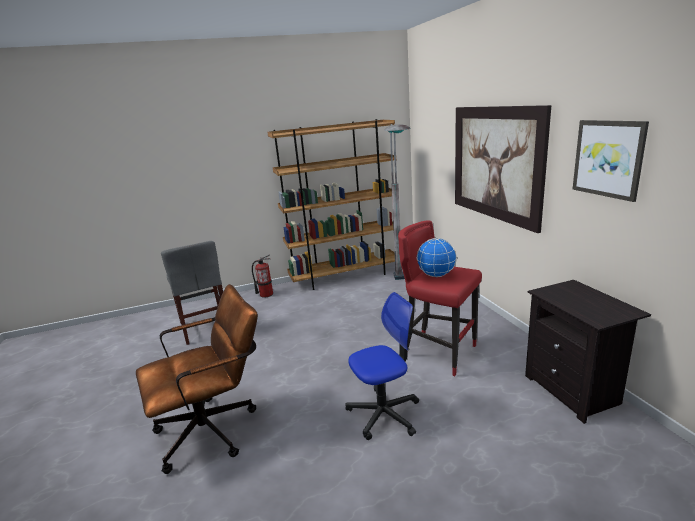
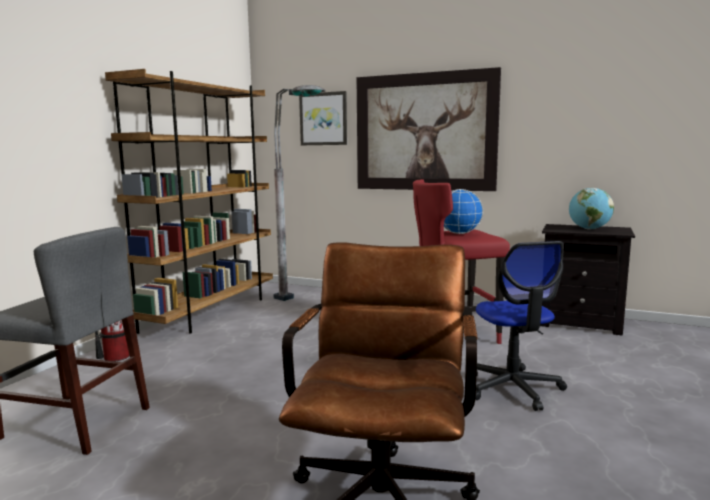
camera: 50 degrees left, 10 degrees down
(384, 413) = (513, 388): office chair -> office chair turned 150 degrees clockwise
(586, 302) = (589, 229): none -> globe
(608, 158) = (570, 108): picture -> picture (323, 119)

